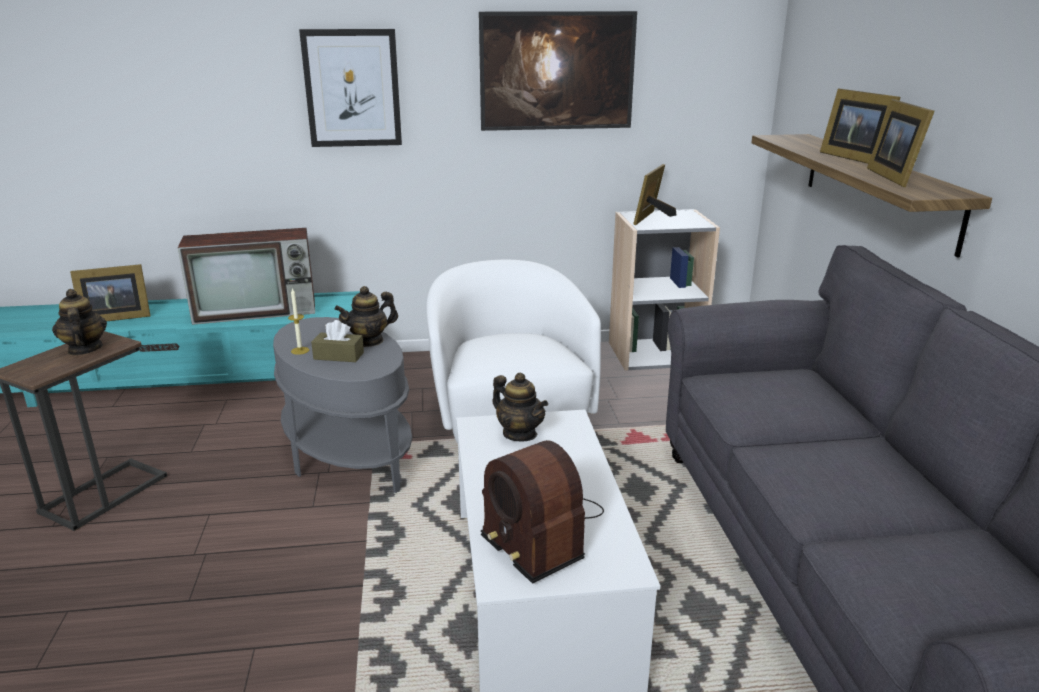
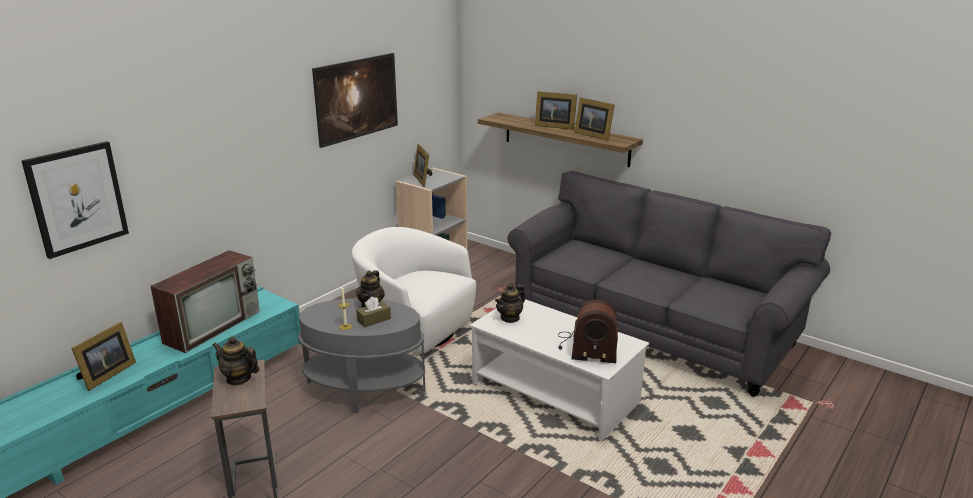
camera: 45 degrees left, 0 degrees up
(352, 88) = (240, 137): picture -> picture (77, 198)
(519, 434) = (510, 318): teapot -> teapot turned 135 degrees clockwise

